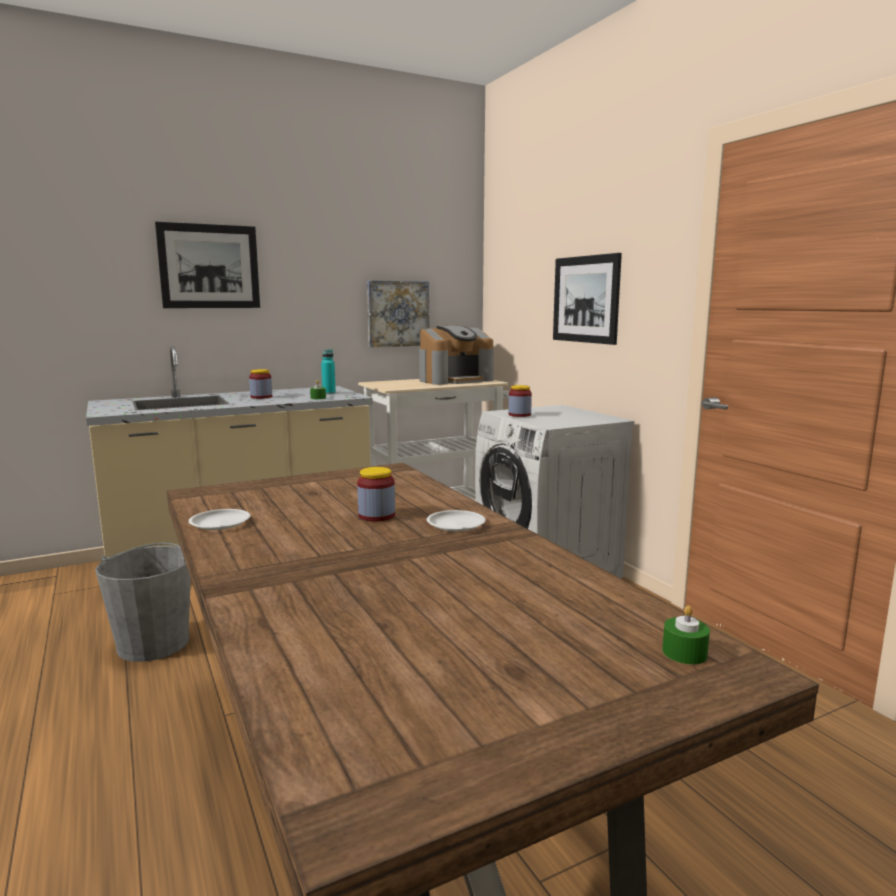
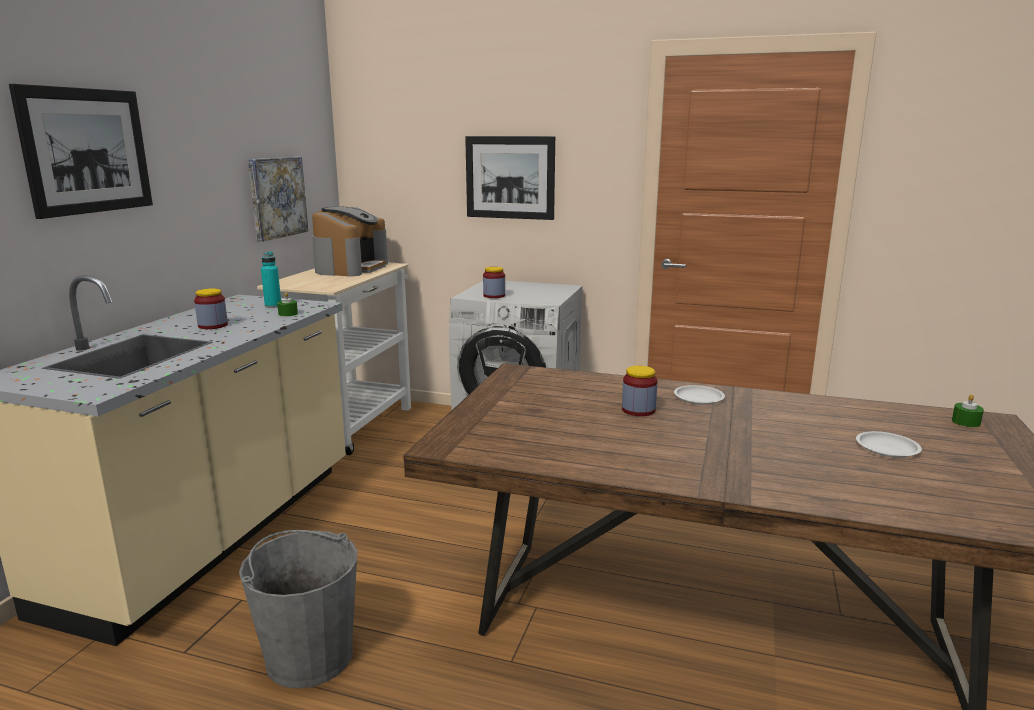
camera: 45 degrees left, 5 degrees up
(219, 523) = (564, 459): white plate -> white plate (887, 448)

